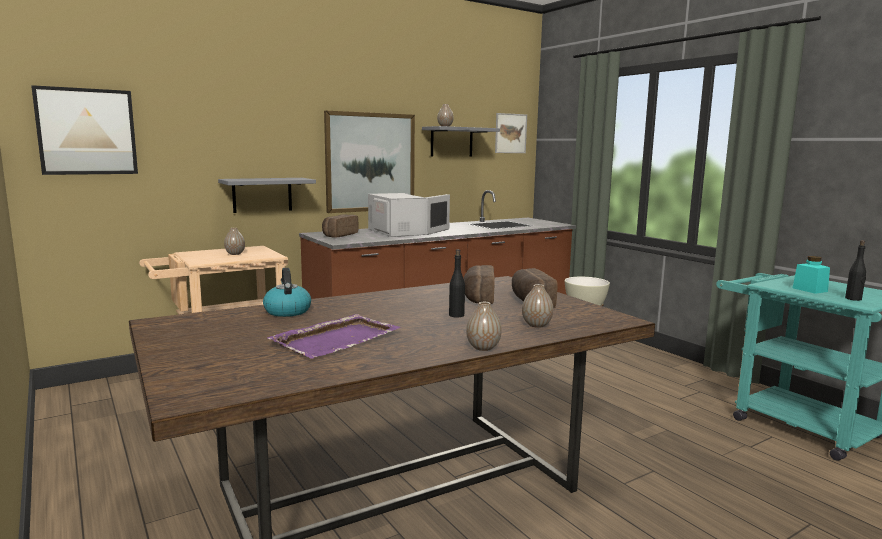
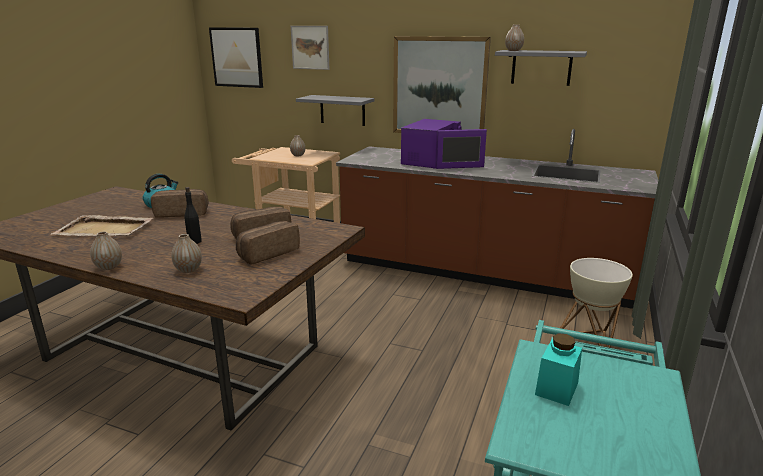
camera: 55 degrees right, 10 degrees up
(337, 339) = (105, 229): purple tray -> beige tray
(338, 235) = (380, 154): bread -> bread (182, 213)
(400, 232) = (432, 161): white microwave -> purple microwave
(510, 133) = (639, 57): picture -> picture (310, 47)
(853, 299) = (545, 433): black bottle -> none

